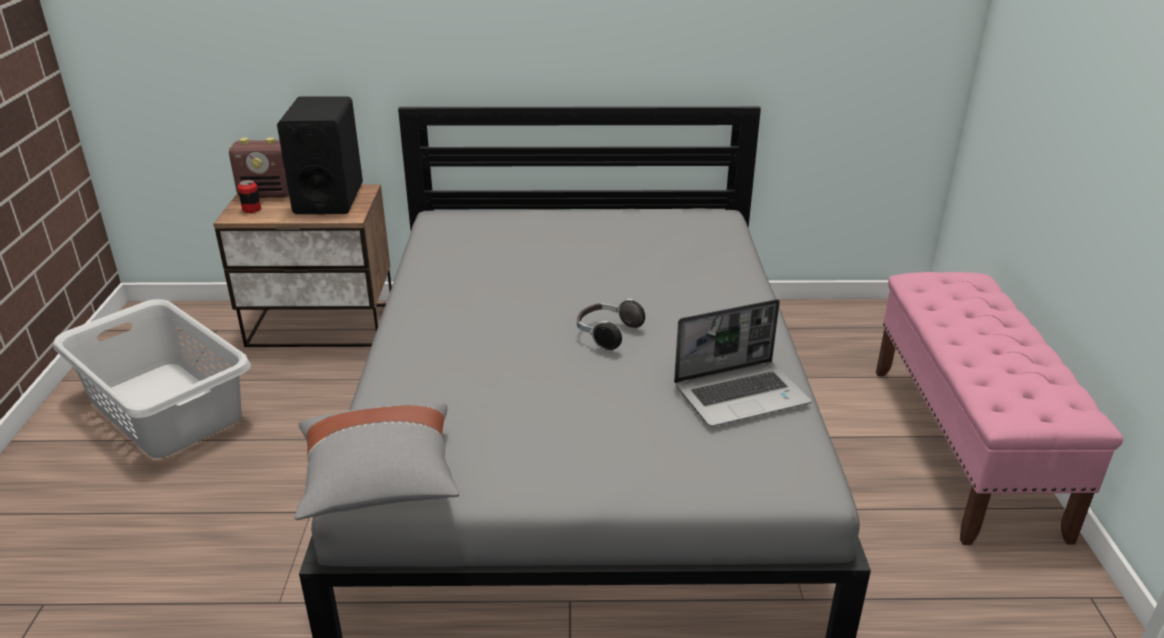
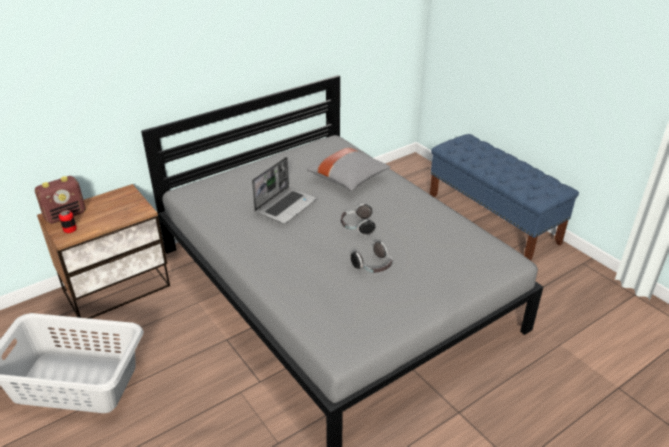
camera: 35 degrees left, 5 degrees up
(329, 198) = (112, 204): black speaker -> none
(379, 482) = (345, 346): grey pillow -> grey pillow (348, 179)
(561, 396) = (373, 267): none -> headphones
(741, 394) = (445, 232): laptop -> laptop (286, 206)
(963, 448) = (492, 220): pink bench -> blue bench

